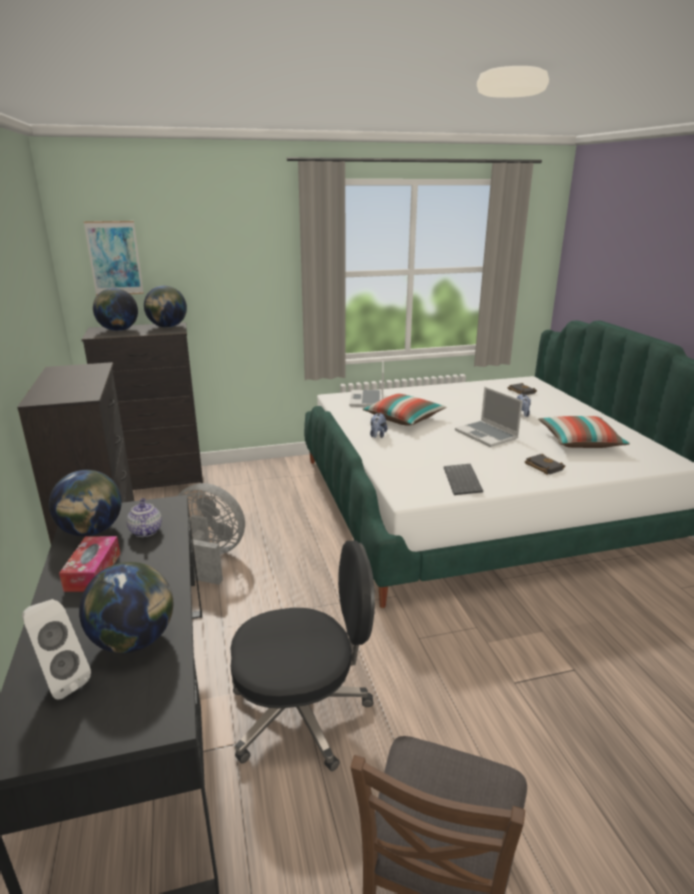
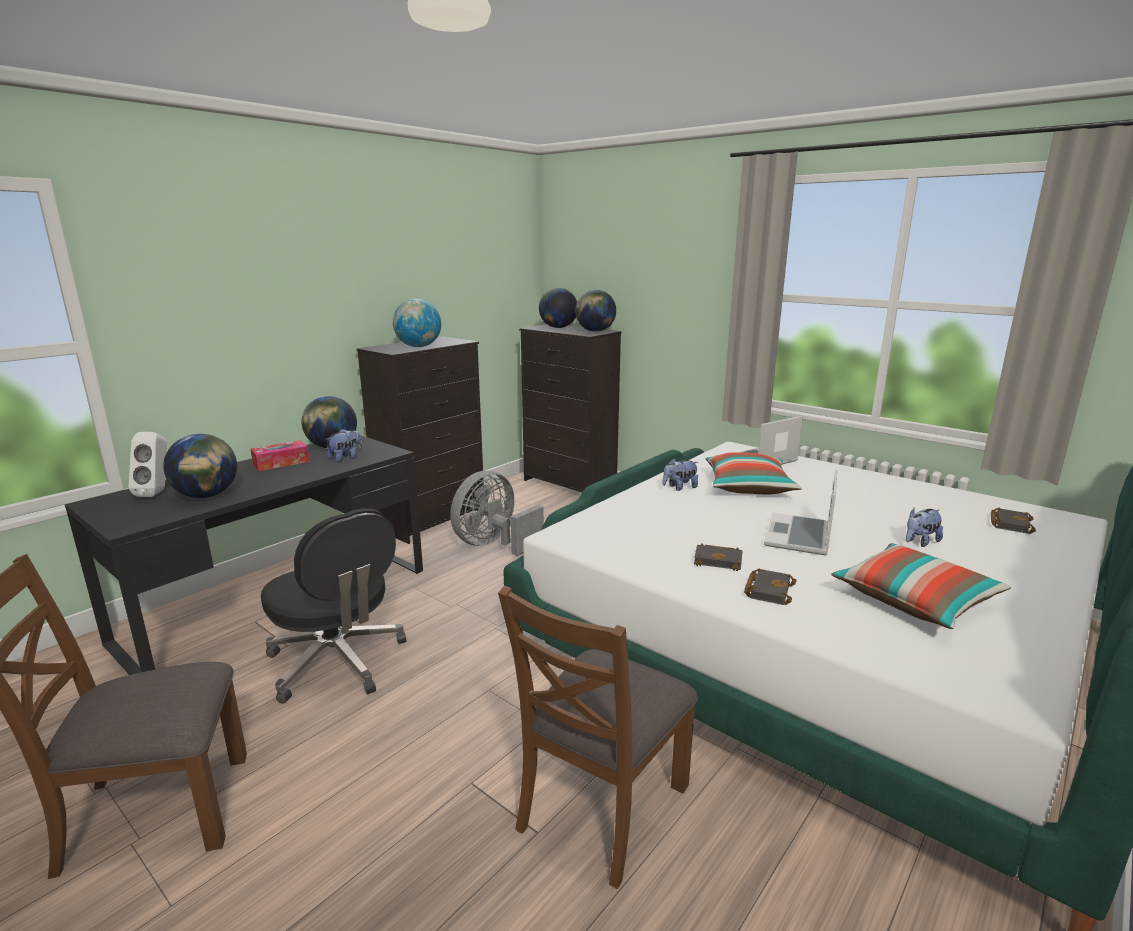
camera: 55 degrees right, 5 degrees down
(84, 384) = (418, 347): none -> globe
(114, 258) = (579, 262): picture -> none
(145, 531) = (346, 458): teapot -> plush toy
(209, 558) = (494, 544): grey fan -> grey fan turned 120 degrees counterclockwise
(463, 481) = (642, 552): keyboard -> none
(496, 465) = (719, 560): none -> black book
(565, 635) = (601, 806): none -> brown chair

